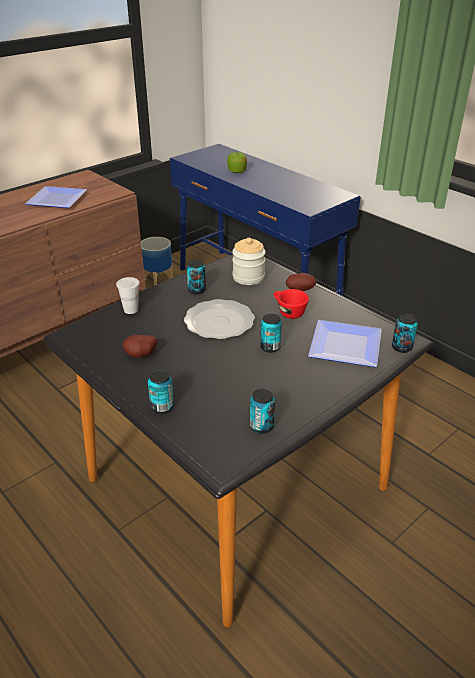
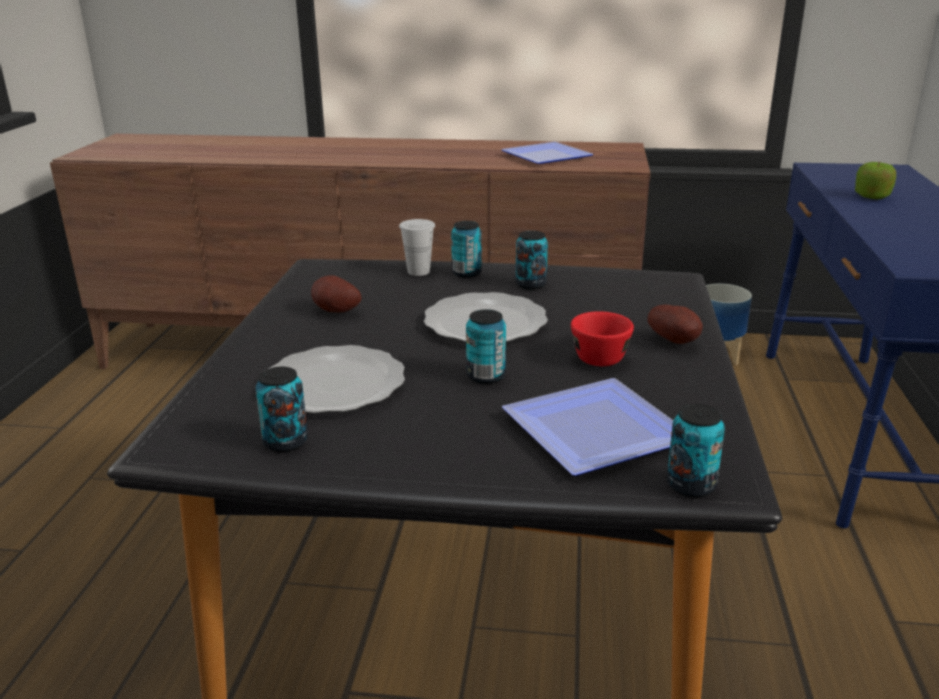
camera: 50 degrees right, 10 degrees down
(162, 407) = (246, 362): can -> can (466, 273)
(225, 390) = (336, 385): none -> plate
(248, 277) = (628, 299): jar -> none

